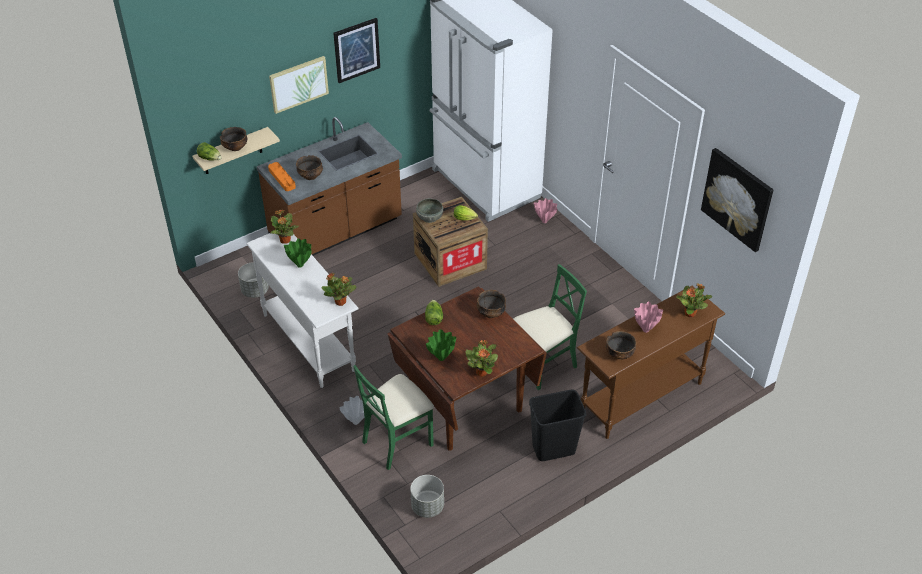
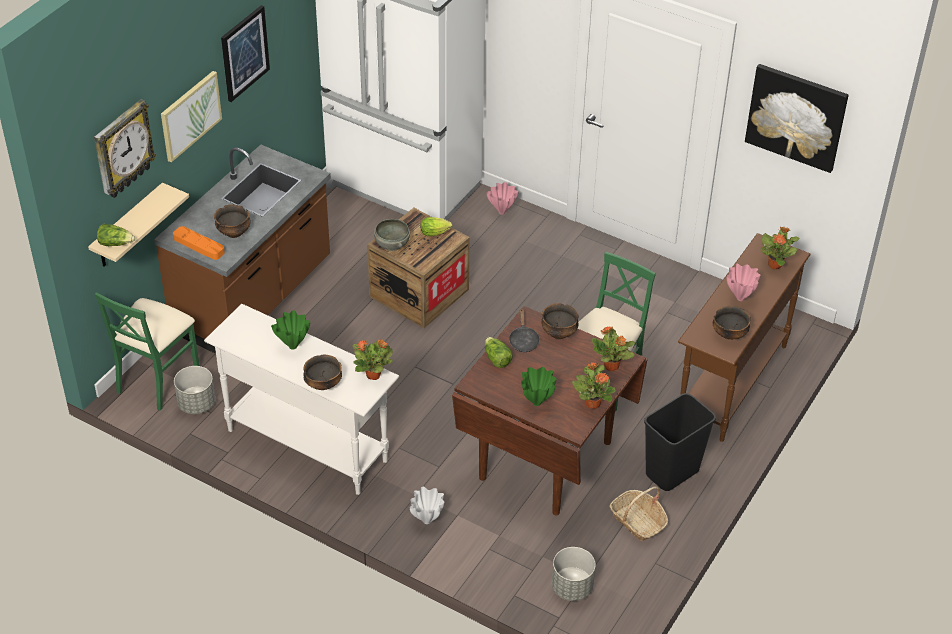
camera: 25 degrees left, 0 degrees up
(230, 93) = (122, 149): none -> wall clock
(235, 148) = (139, 220): bowl -> bowl (323, 384)
(285, 240) = (253, 322): potted plant -> potted plant (611, 366)
(397, 441) = (490, 526): green chair -> green chair (157, 379)
(461, 310) = (523, 340): none -> black frying pan
(506, 476) = (638, 521): none -> basket

